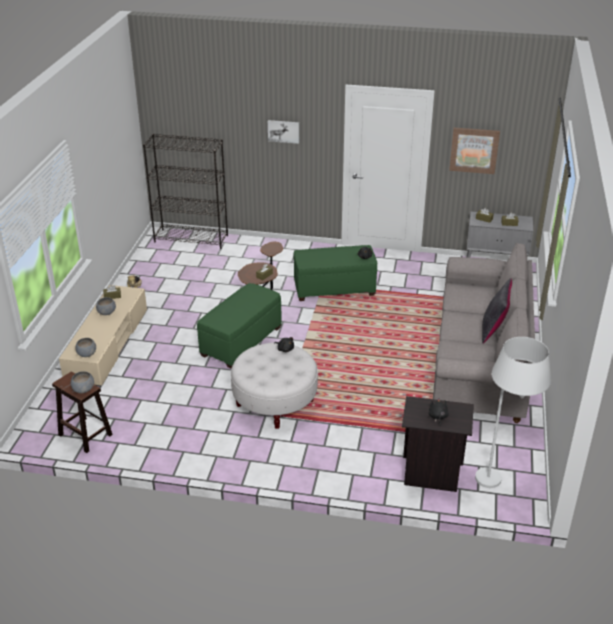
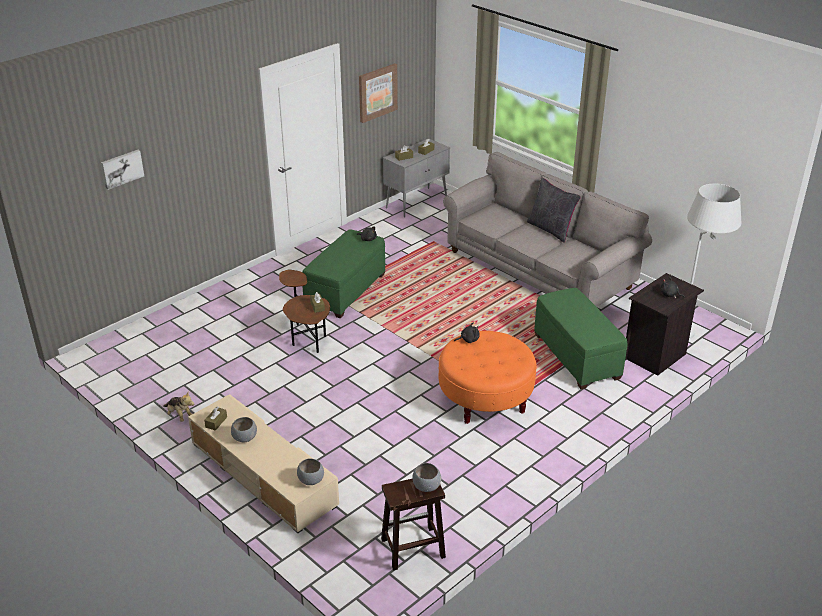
camera: 55 degrees left, 0 degrees up
(191, 238) = (131, 337): black bookcase -> none
(241, 342) = (366, 380): green ottoman -> green ottoman (577, 357)
(275, 403) = (485, 398): white ottoman -> orange ottoman
(283, 131) = (203, 151): picture -> picture (121, 168)

